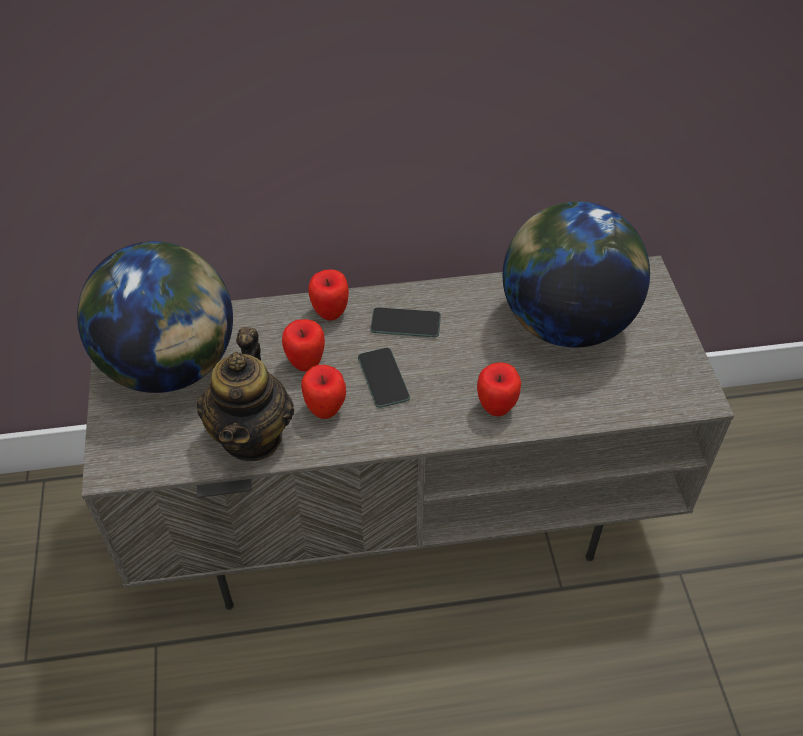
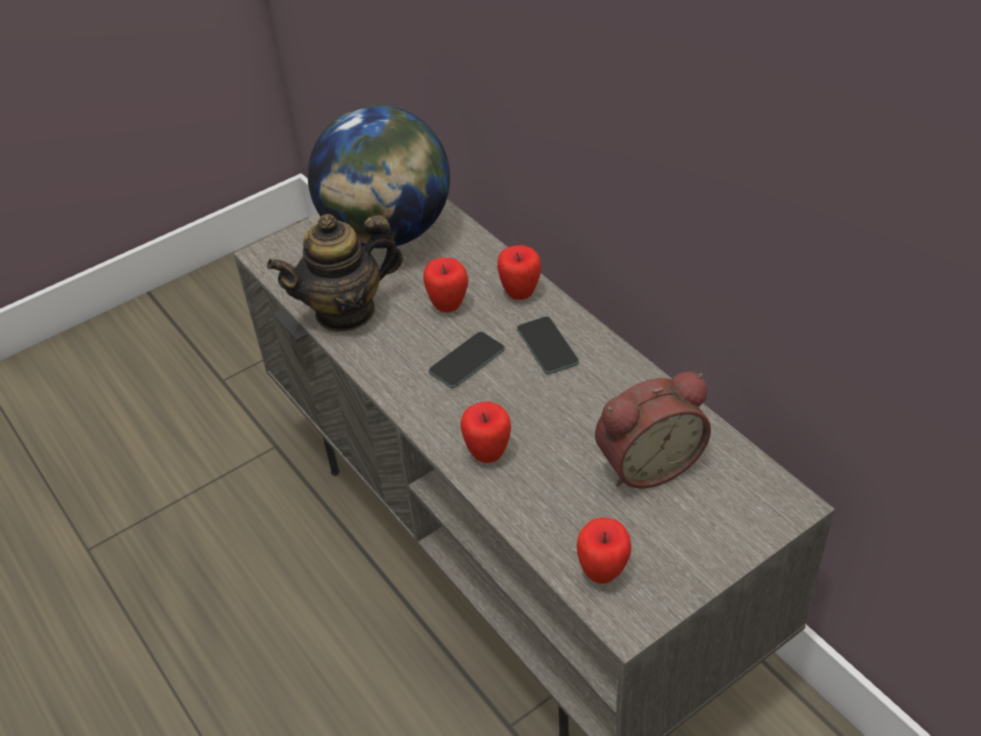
camera: 65 degrees right, 5 degrees down
(325, 409) = (403, 341): apple -> apple (603, 572)
(565, 323) = (647, 462): globe -> alarm clock

